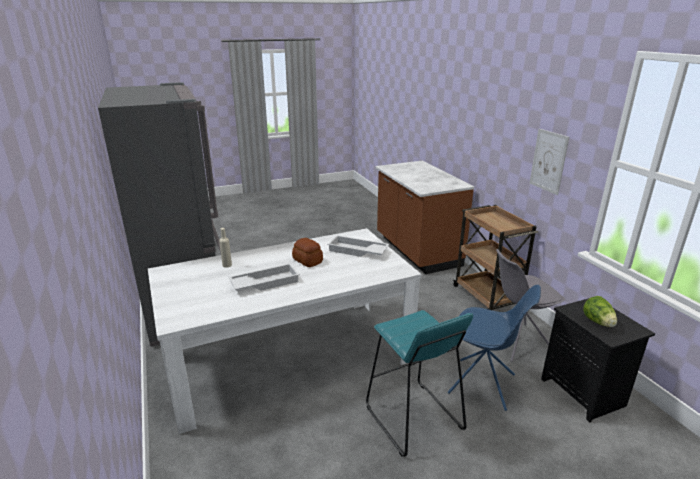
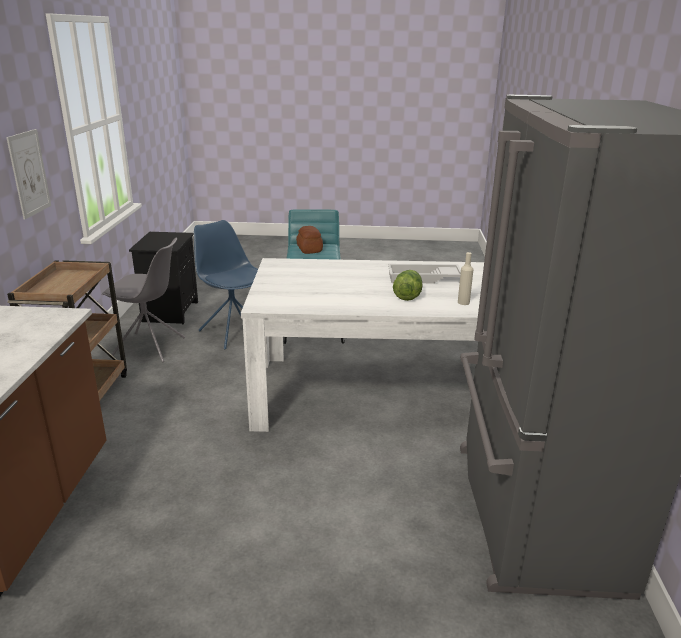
camera: 155 degrees left, 0 degrees up
(307, 260) = (363, 289): bread -> bread (309, 249)
(357, 251) = (295, 287): white tray -> none
(598, 322) = (169, 240): lettuce -> lettuce (407, 296)

